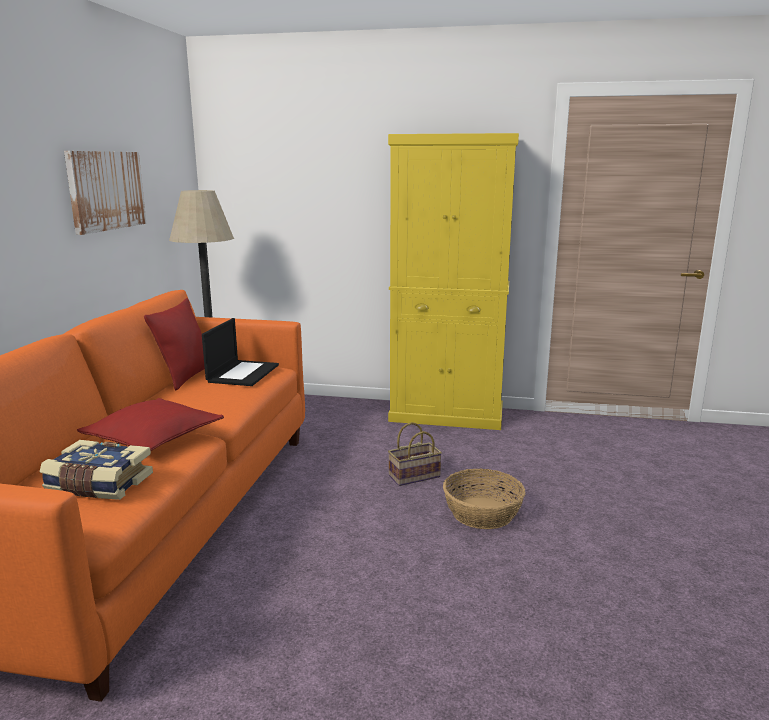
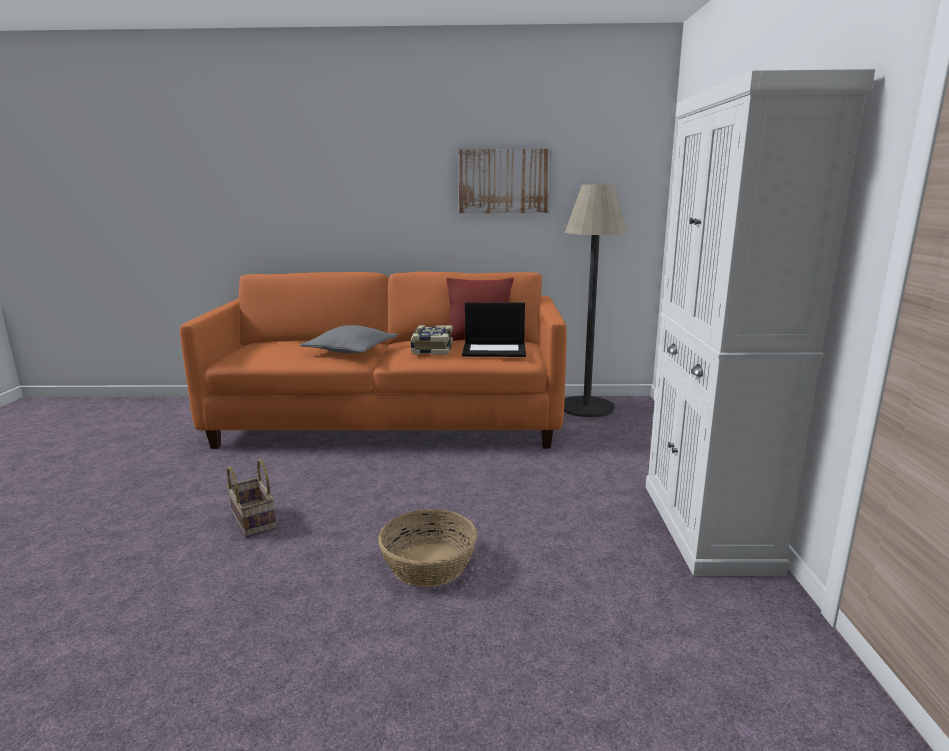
camera: 80 degrees right, 0 degrees up
(98, 485) = (279, 351): book -> book (431, 349)
(154, 438) = (351, 350): red pillow -> grey pillow
(413, 477) = (501, 515): basket -> basket (252, 521)
(447, 415) = (707, 526): yellow cabinet -> white cabinet

